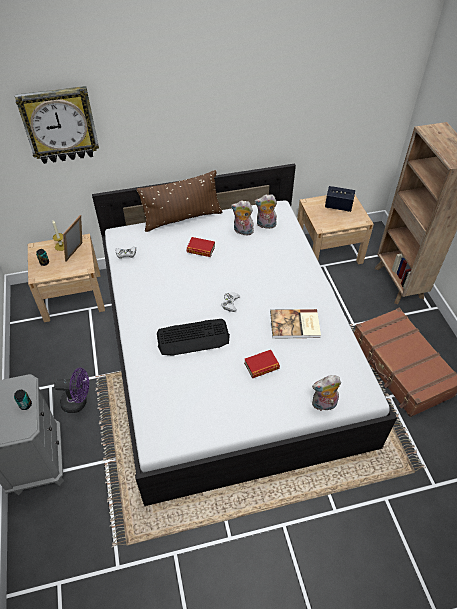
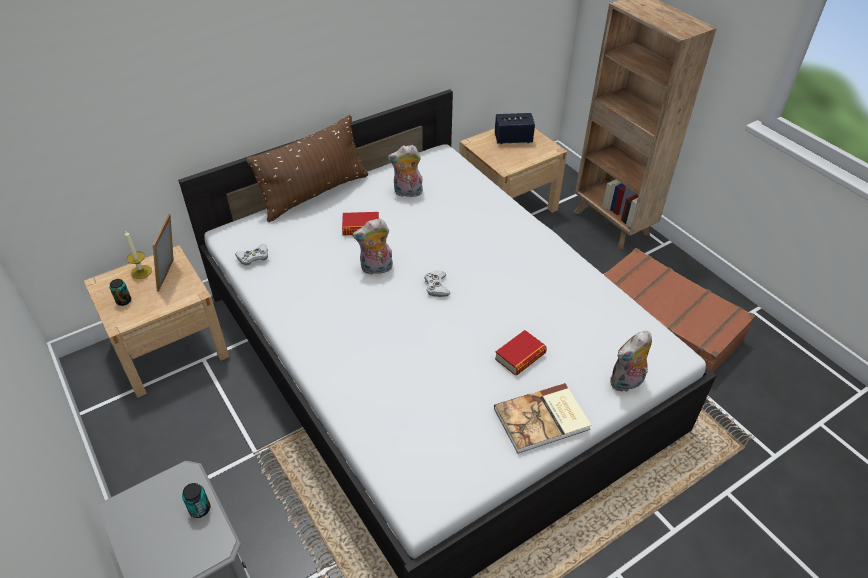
camera: 20 degrees left, 5 degrees down
(60, 125) = (120, 74): wall clock -> none
(78, 402) = (242, 498): purple fan -> none
(193, 337) = (407, 344): keyboard -> none
(265, 225) = (435, 179): plush toy -> plush toy (376, 269)
(295, 325) = (538, 293): book -> book (543, 420)

